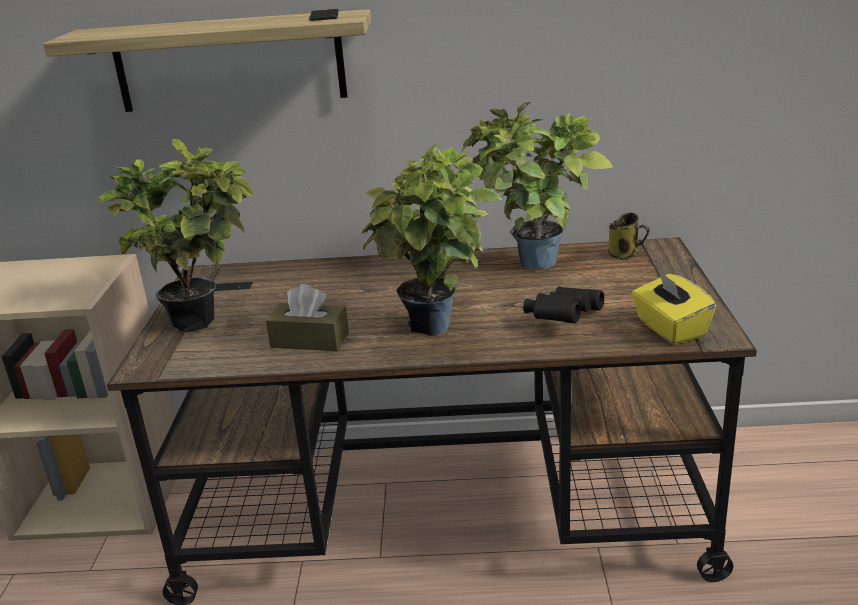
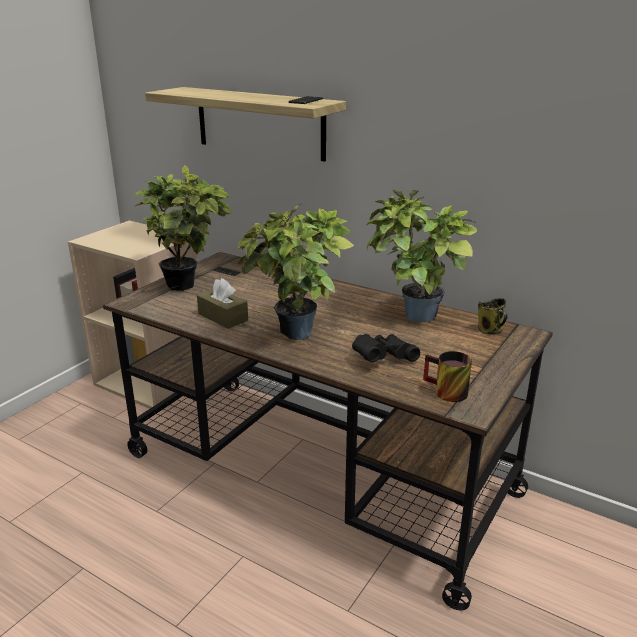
camera: 30 degrees right, 0 degrees up
(669, 328) = (444, 392): yellow tissue box -> mug

